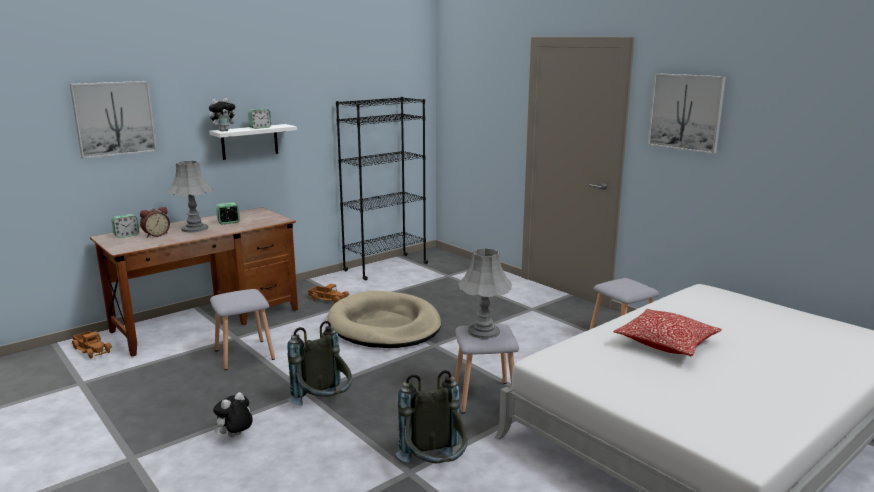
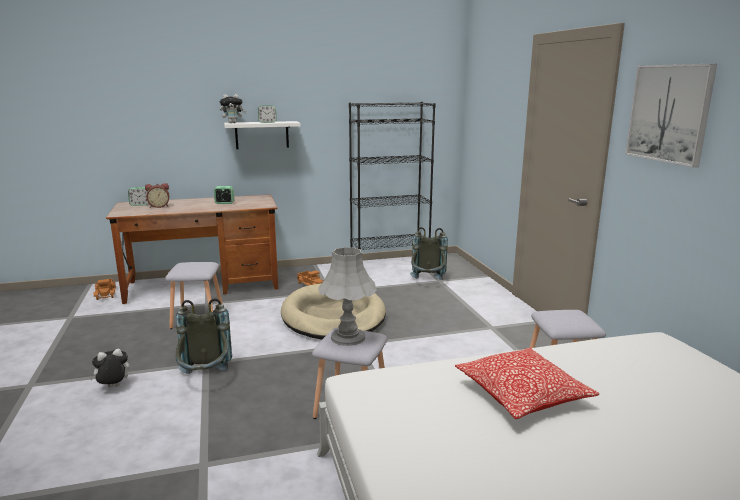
camera: 25 degrees right, 0 degrees up
(114, 118) = (141, 107): picture -> none
(195, 228) = (193, 205): grey table lamp -> none
(434, 469) = (227, 469): grey backpack -> grey backpack (427, 282)

